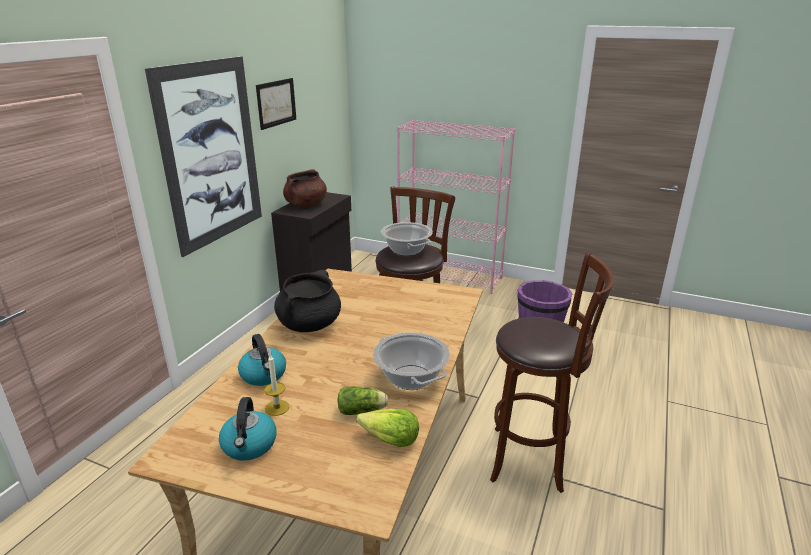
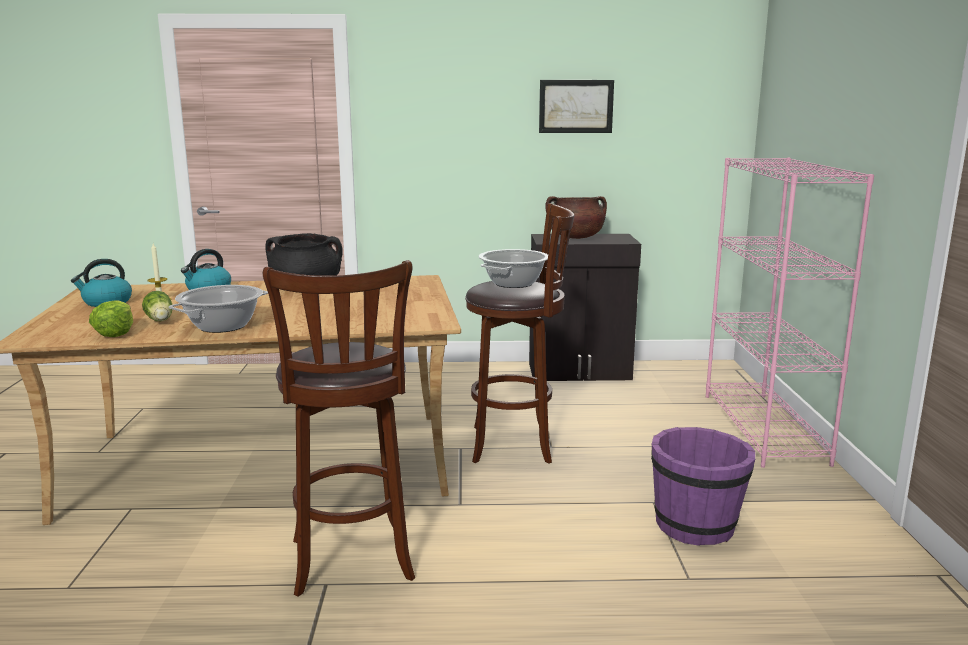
camera: 65 degrees right, 10 degrees down
(211, 154) = (452, 142): picture -> none

